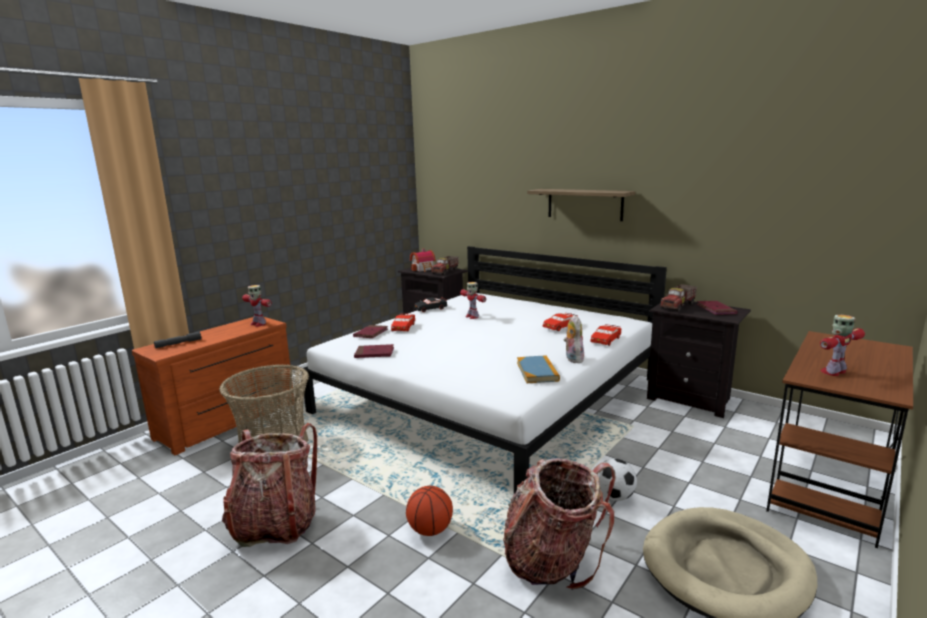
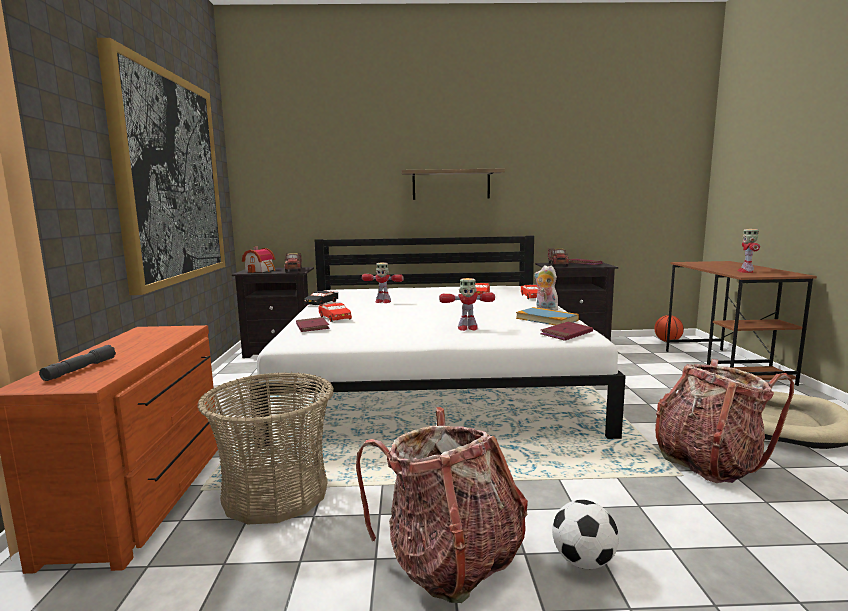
camera: 40 degrees left, 5 degrees down
(258, 324) = (167, 332): toy robot -> toy robot (467, 328)
(329, 204) = (170, 178): none -> picture
(374, 353) = (364, 338): red book -> red book (566, 334)
(430, 530) = (596, 486): basketball -> basketball (667, 341)
(614, 496) = (653, 410): football -> football (583, 561)

